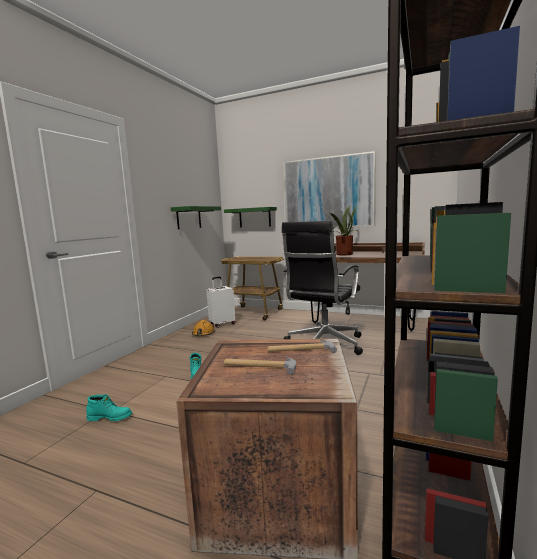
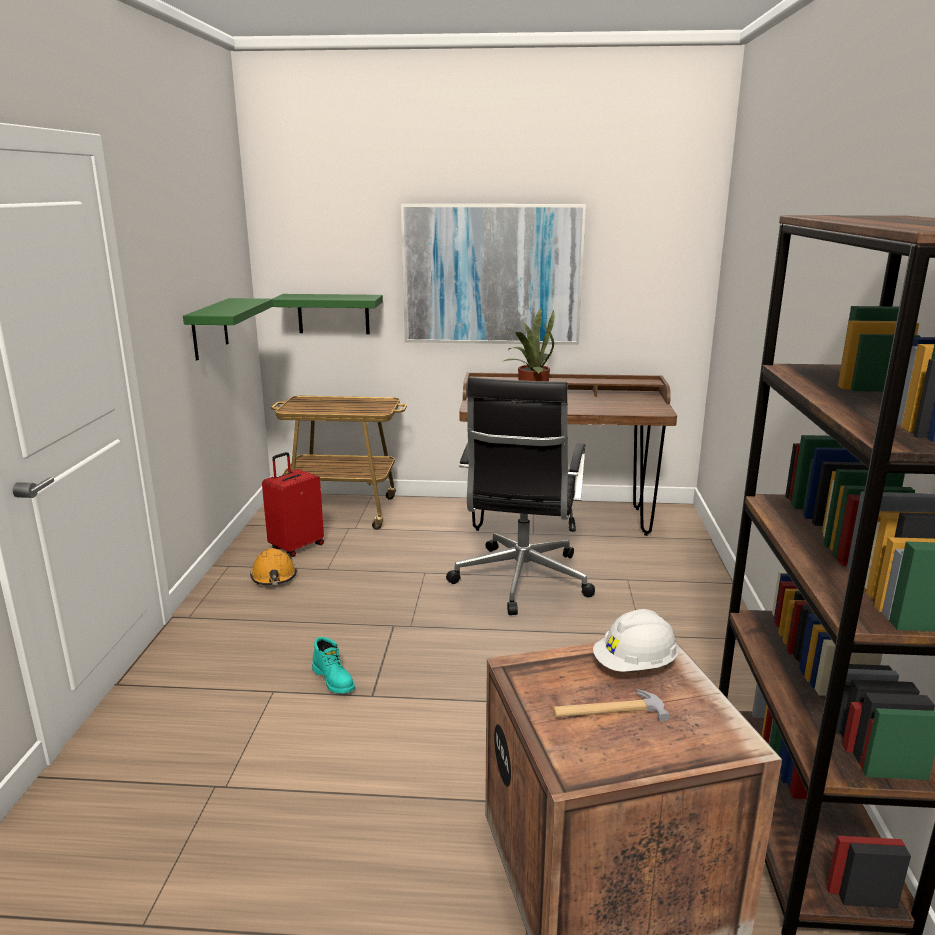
camera: 20 degrees left, 10 degrees up
(110, 417) = (235, 800): turquoise boot -> none
(222, 324) = (296, 547): white suitcase -> red suitcase
(301, 349) = (635, 666): hammer -> white hard hat

